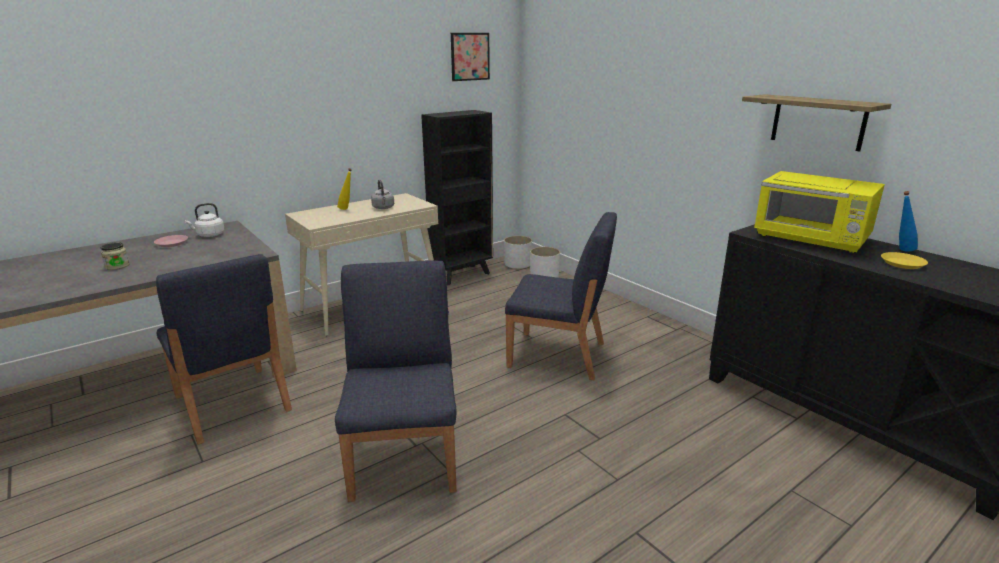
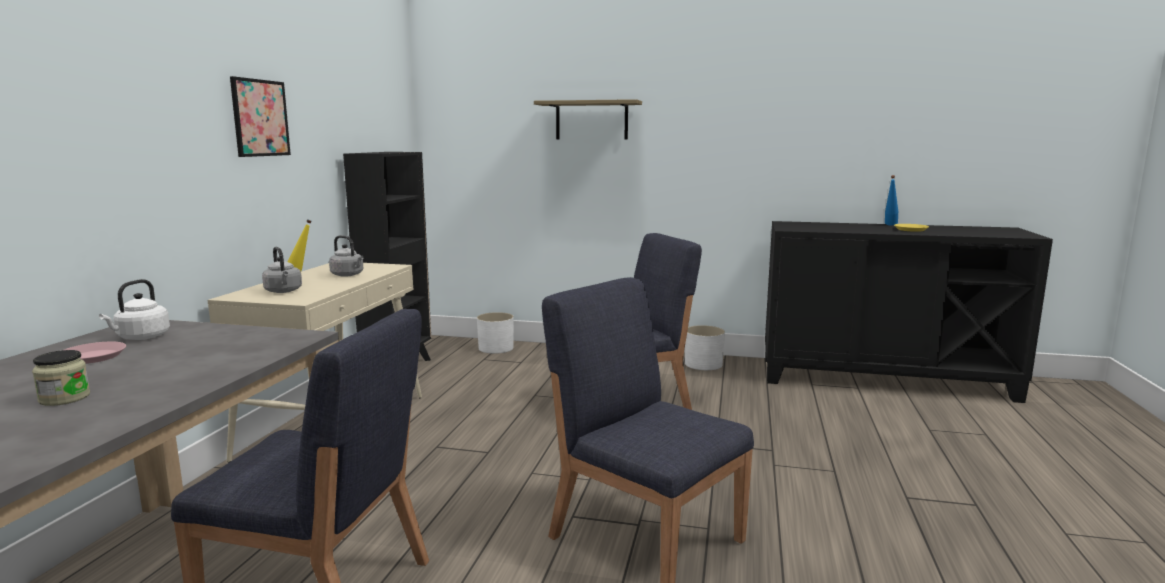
camera: 40 degrees left, 10 degrees down
(325, 215) = (283, 291): none -> grey kettle
(470, 56) = (377, 85): picture -> picture (260, 118)
(517, 264) = (446, 344): white planter -> white planter (703, 364)
(811, 239) = (831, 227): yellow microwave -> none
(818, 122) = (796, 132): shelf -> shelf (591, 120)

